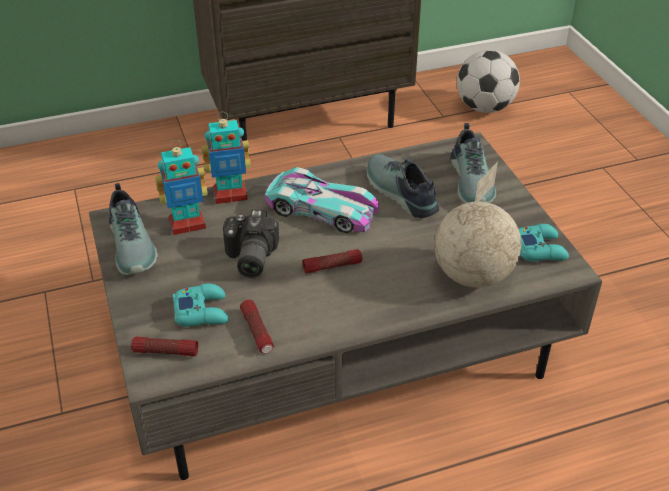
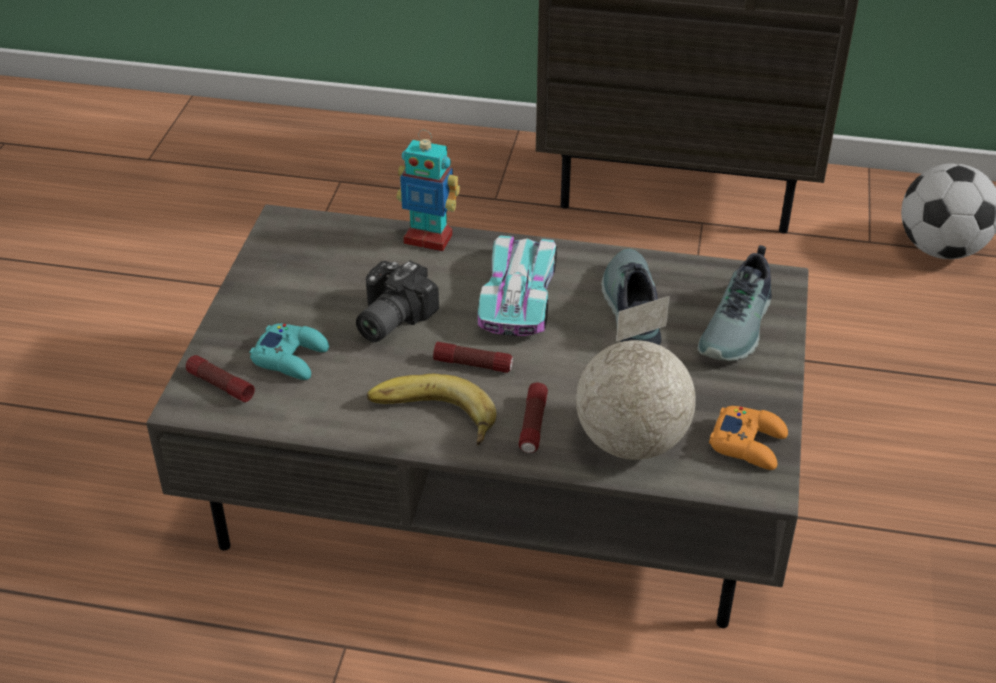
camera: 30 degrees right, 0 degrees up
(134, 244) = (281, 257): shoe -> none
(187, 224) = (354, 255): toy robot -> none
(257, 332) = (329, 403): flashlight -> flashlight (533, 425)
(322, 210) = (518, 294): toy car -> toy car turned 135 degrees counterclockwise
(336, 313) = (431, 418): none -> banana
(539, 249) = (749, 443): turquoise game controller -> orange game controller

